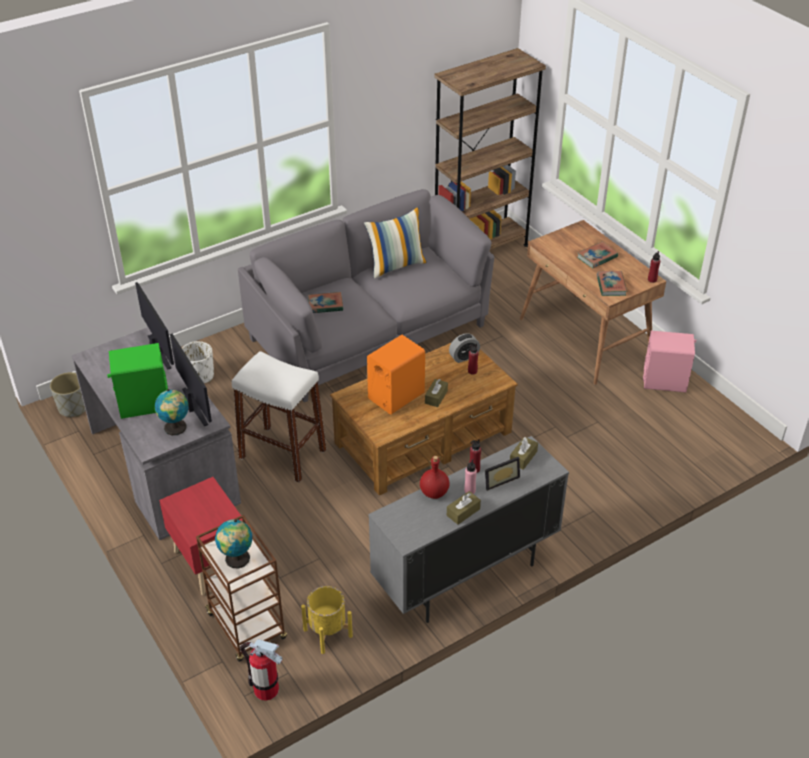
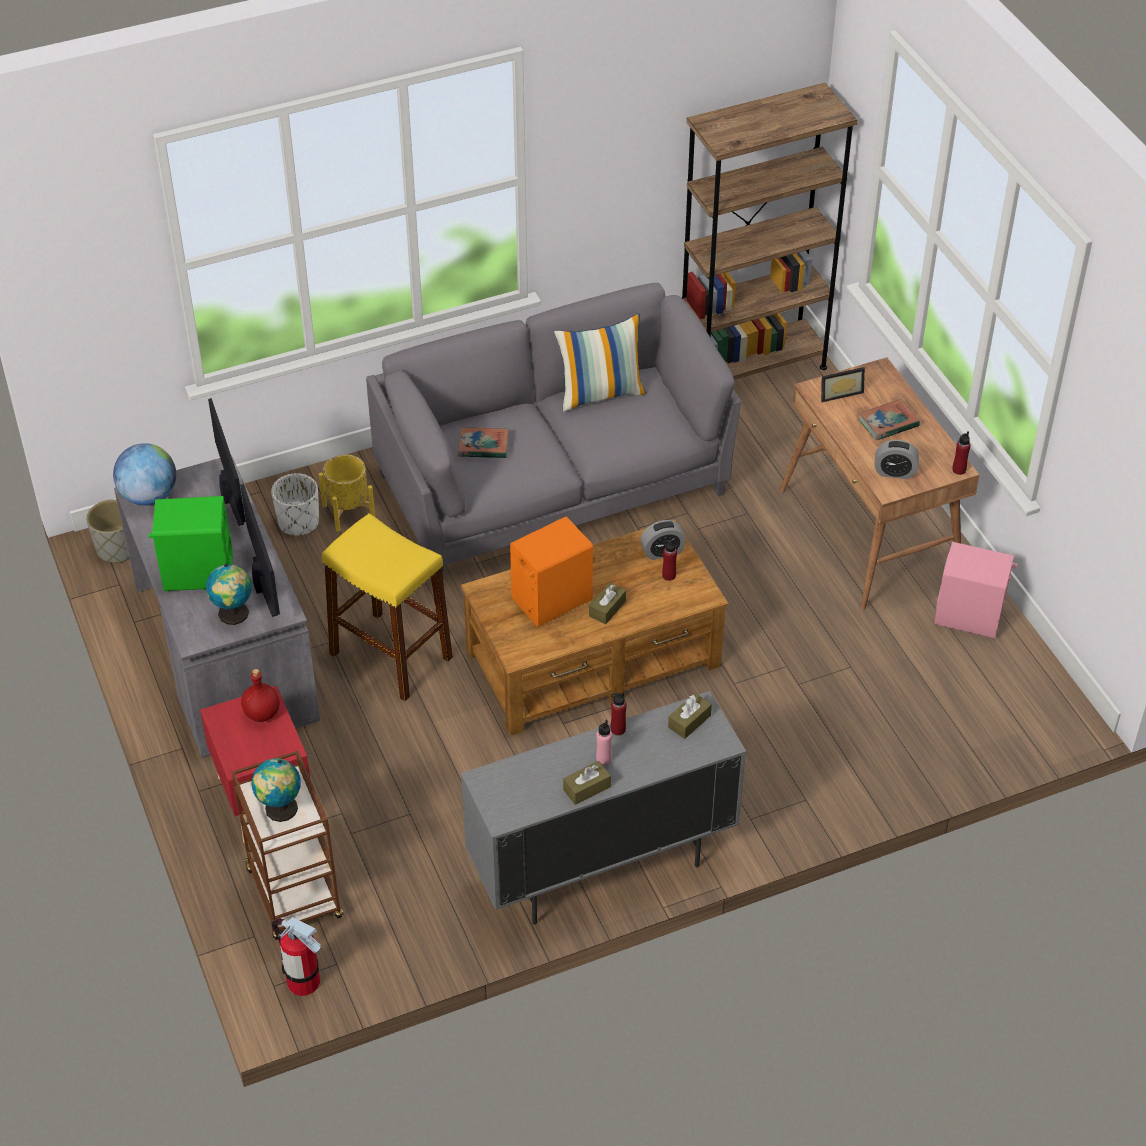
camera: 10 degrees right, 5 degrees up
(98, 358) = (149, 496): none -> globe
(282, 454) = (391, 656): white stool -> yellow stool
(328, 633) = (399, 919): yellow planter -> yellow planter (348, 512)
(434, 492) = (556, 755): red bottle -> red bottle (263, 713)
(499, 479) = (648, 748): picture frame -> picture frame (839, 392)
(611, 286) = (894, 472): book -> alarm clock

